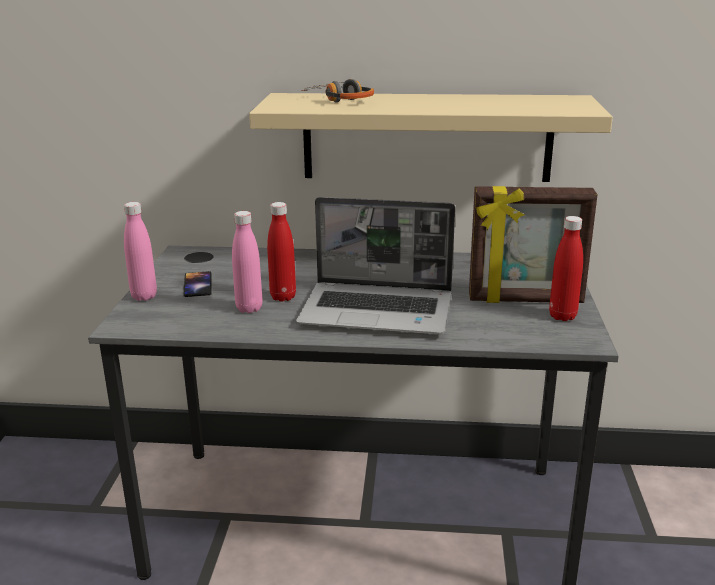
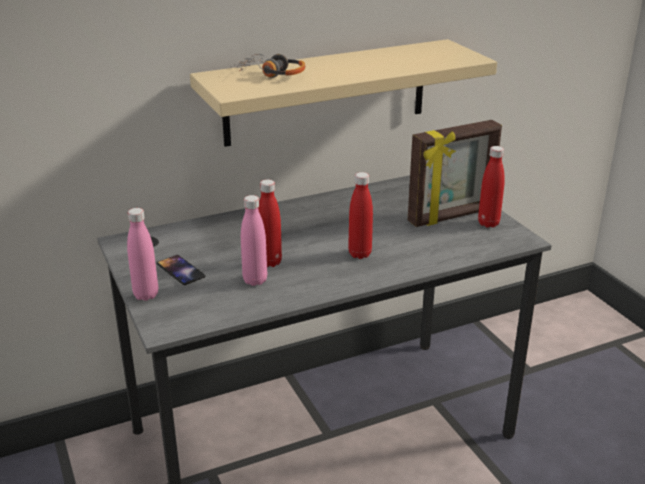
camera: 30 degrees left, 5 degrees up
(379, 311) = (359, 254): laptop -> red bottle

